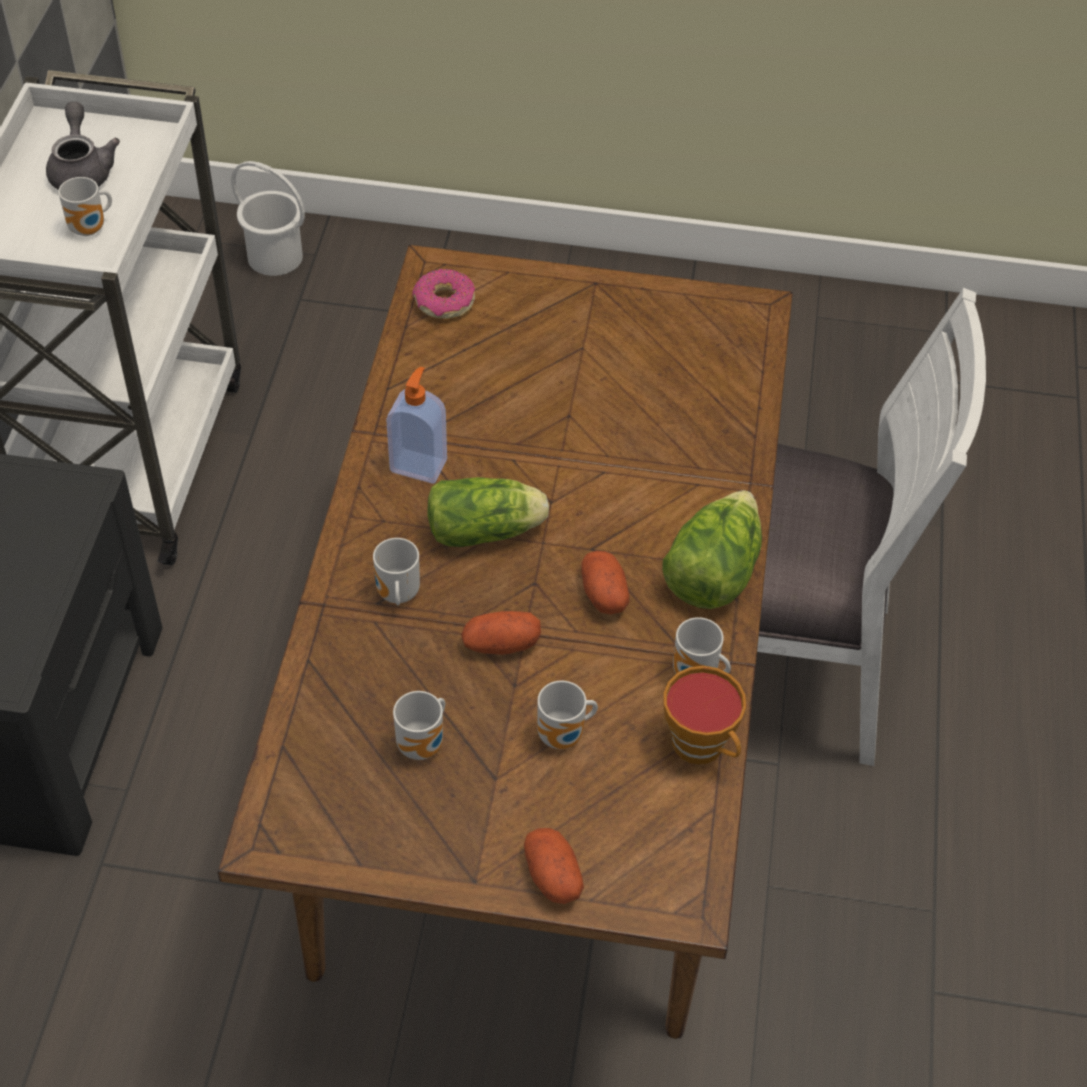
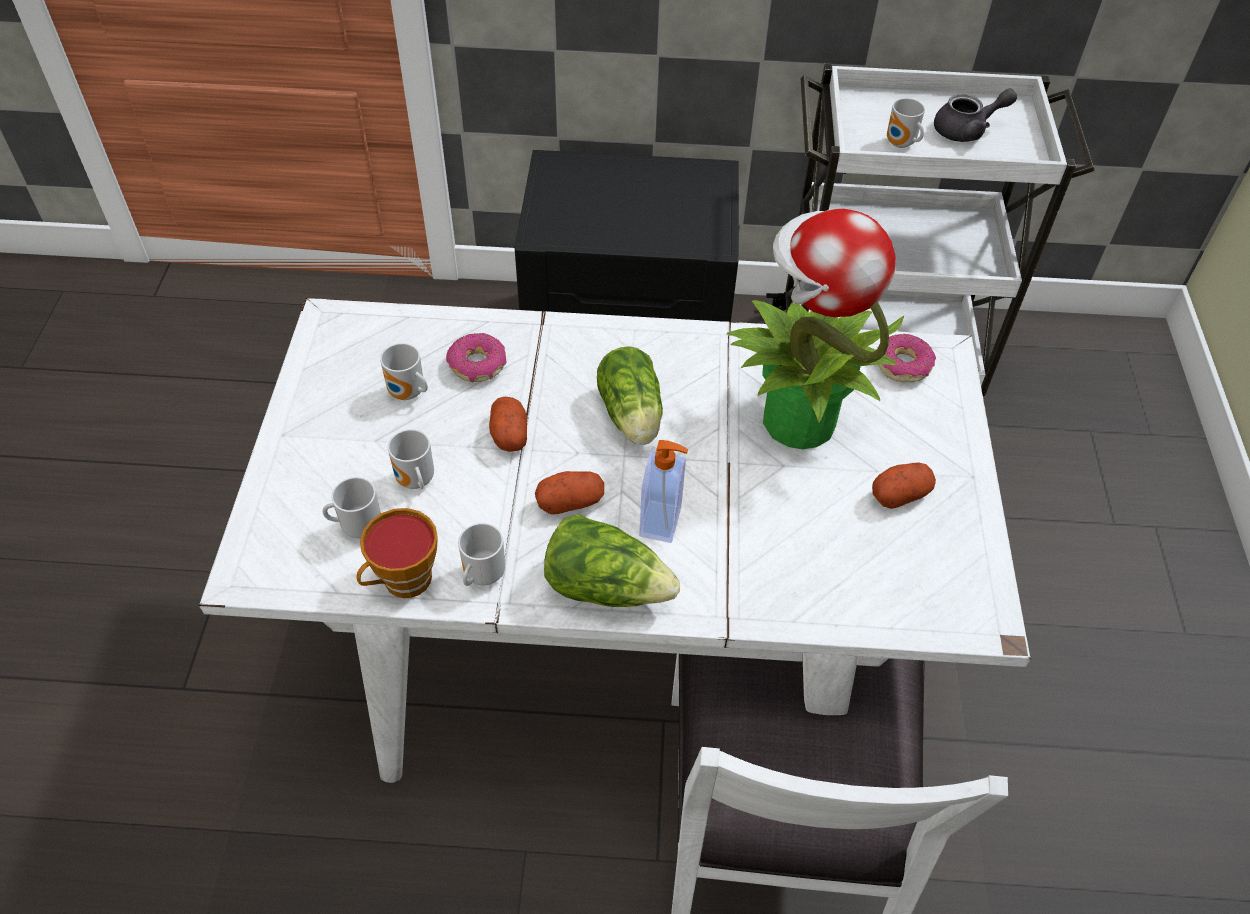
camera: 85 degrees right, 0 degrees up
(275, 256) = (1133, 407): white bucket -> none
(385, 672) = (477, 365): none -> donut
(396, 595) = (555, 364): mug -> mug (359, 526)
(419, 465) = (699, 366): soap dispenser -> soap dispenser (662, 522)
(508, 396) = (796, 419): none -> potted plant
(534, 776) = (619, 653): brown dining table -> white dining table
(552, 875) = (282, 482): potato -> potato (900, 494)

